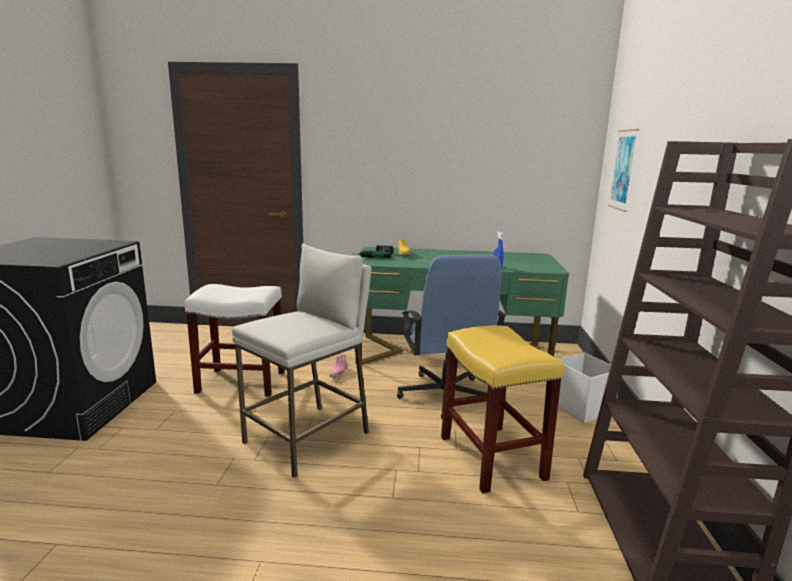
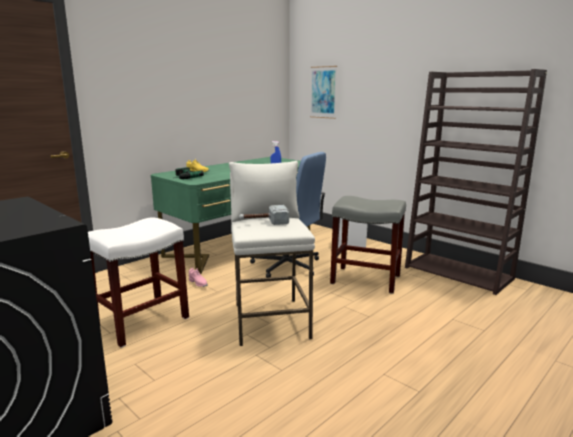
camera: 50 degrees left, 0 degrees up
(294, 319) = (264, 222): none -> hammer
(490, 457) = (365, 279): yellow stool -> grey stool

